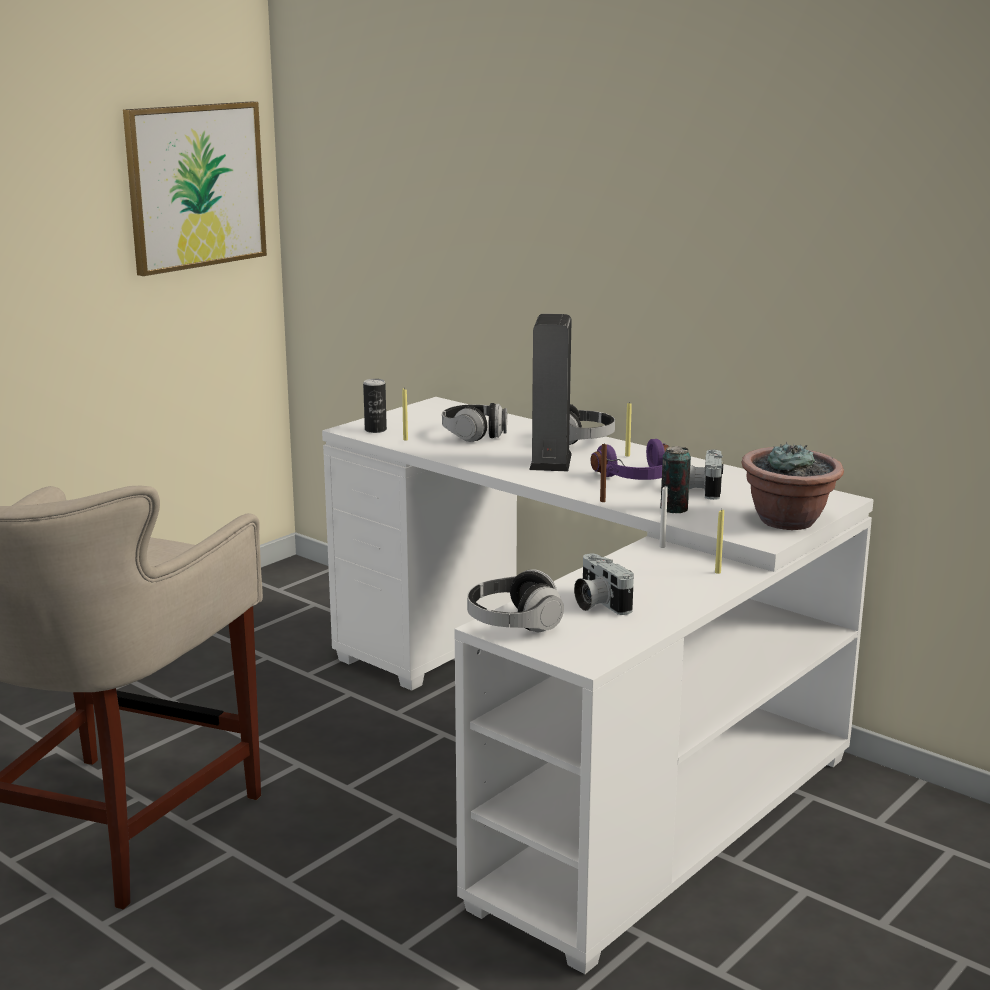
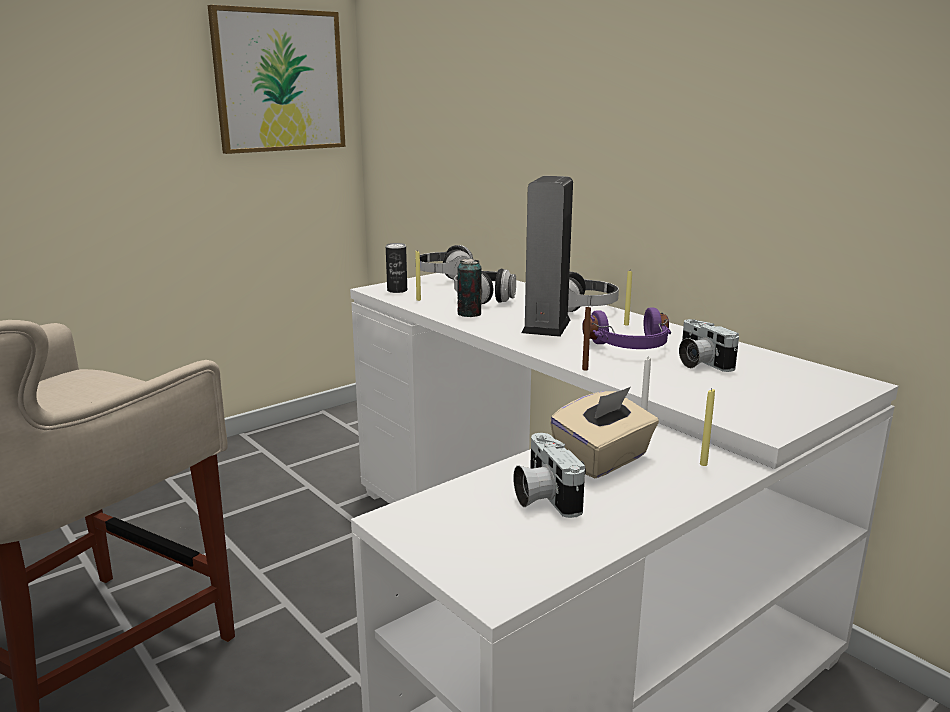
camera: 10 degrees right, 0 degrees up
(514, 623) = (427, 518): headphones -> headphones (444, 276)
(637, 575) = (603, 460): none -> beige tissue box
(674, 509) = (662, 383): can -> can (469, 314)
(703, 489) = (699, 363): camera -> camera turned 45 degrees counterclockwise
(788, 521) = (795, 406): potted plant -> none

